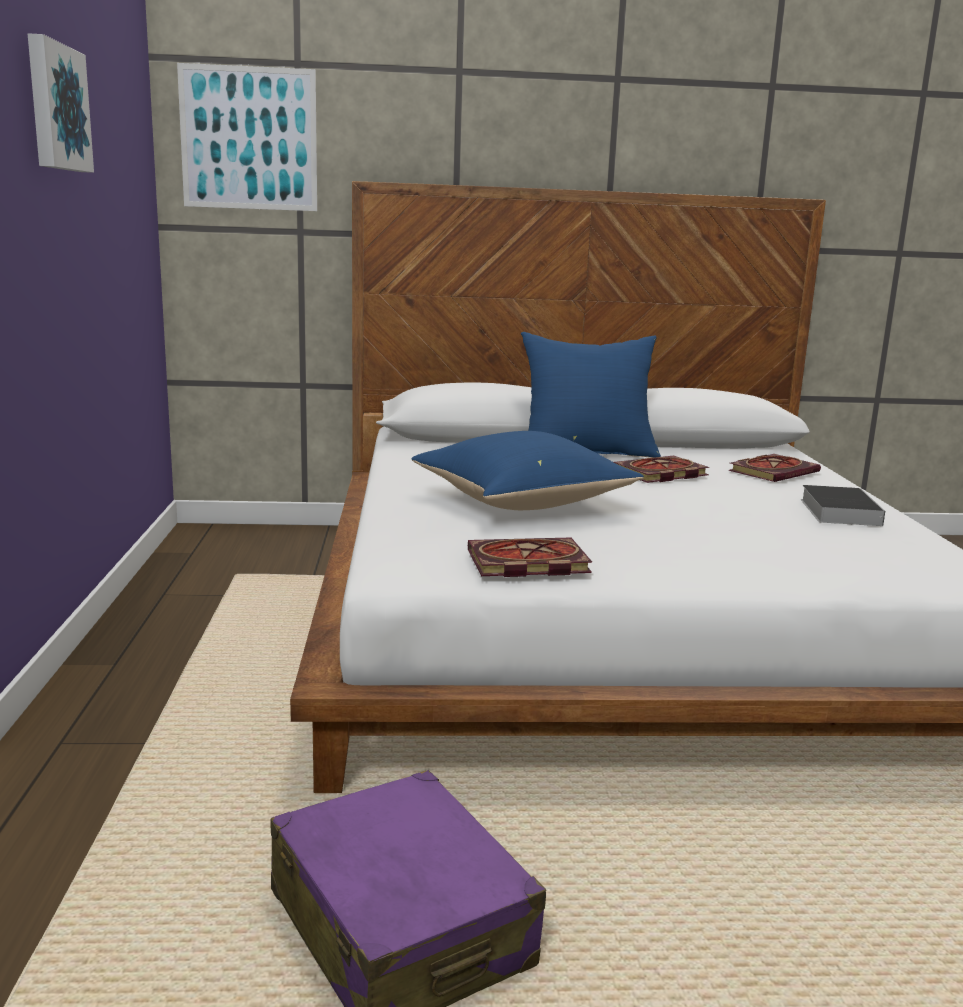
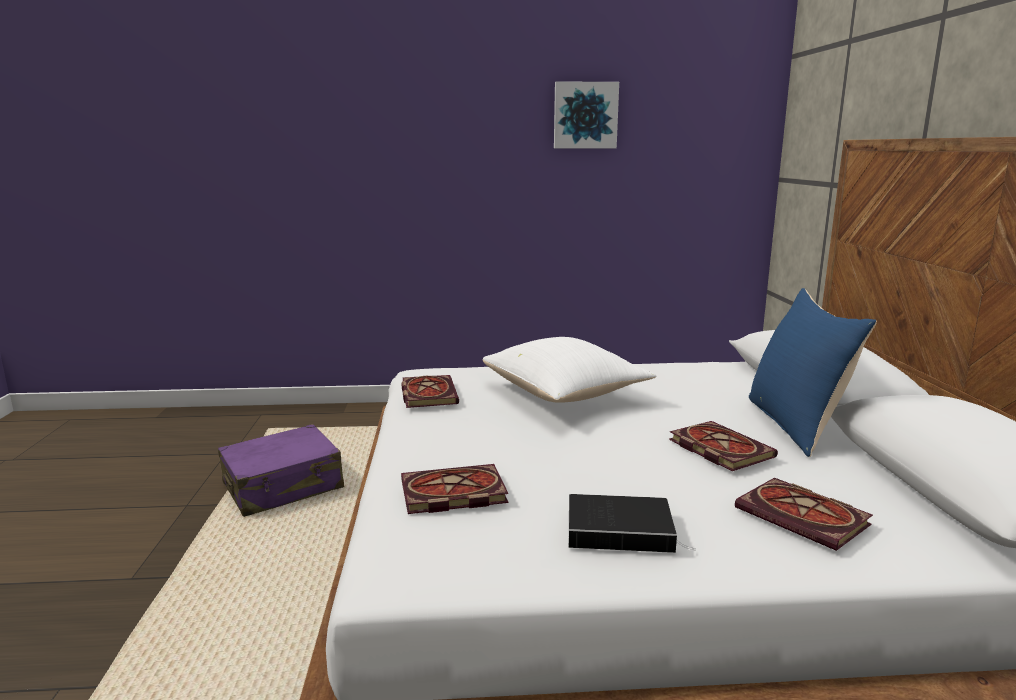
camera: 90 degrees right, 0 degrees up
(249, 138) = (817, 109): picture -> none
(523, 503) = (566, 395): blue pillow -> white pillow
(825, 557) = (451, 494): none -> book

